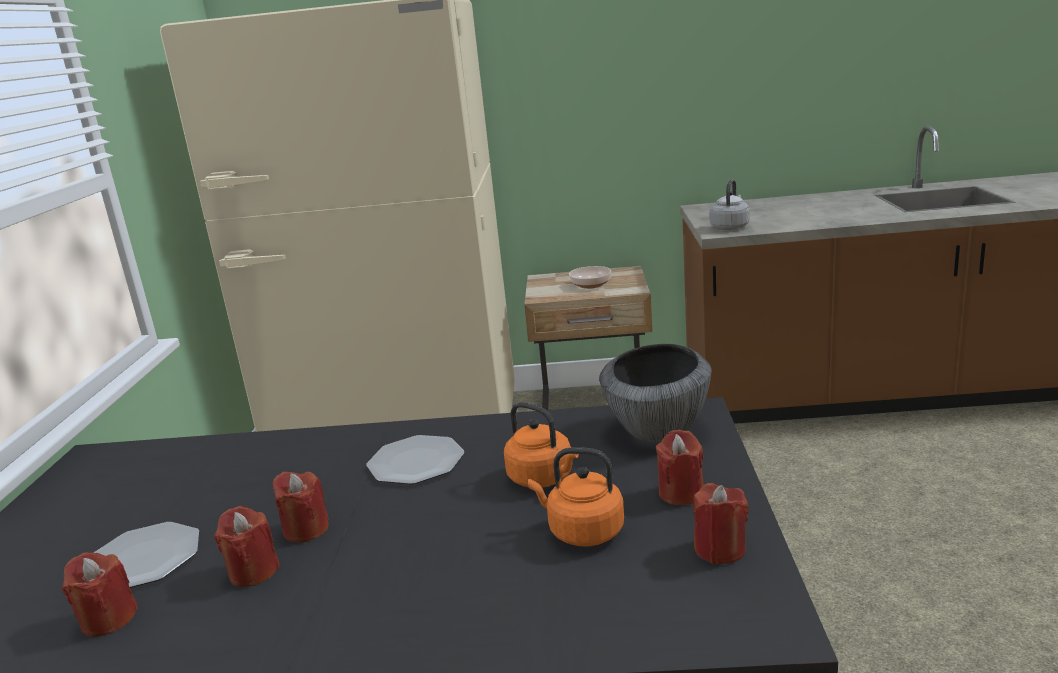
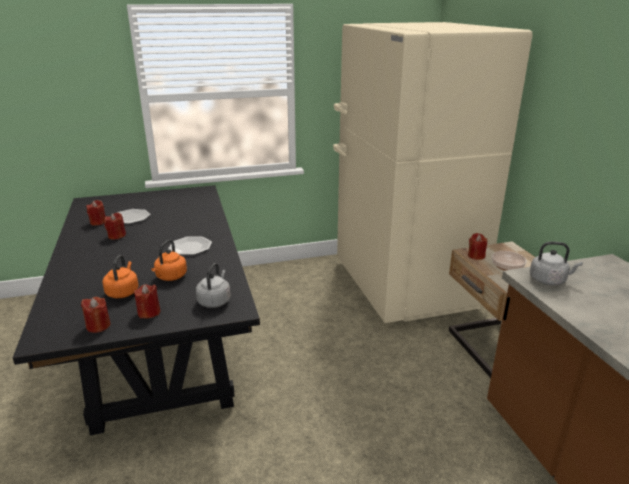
camera: 70 degrees right, 5 degrees up
(306, 530) = (141, 238): red candle -> red candle (476, 256)
(657, 431) = (215, 301): bowl -> grey kettle

